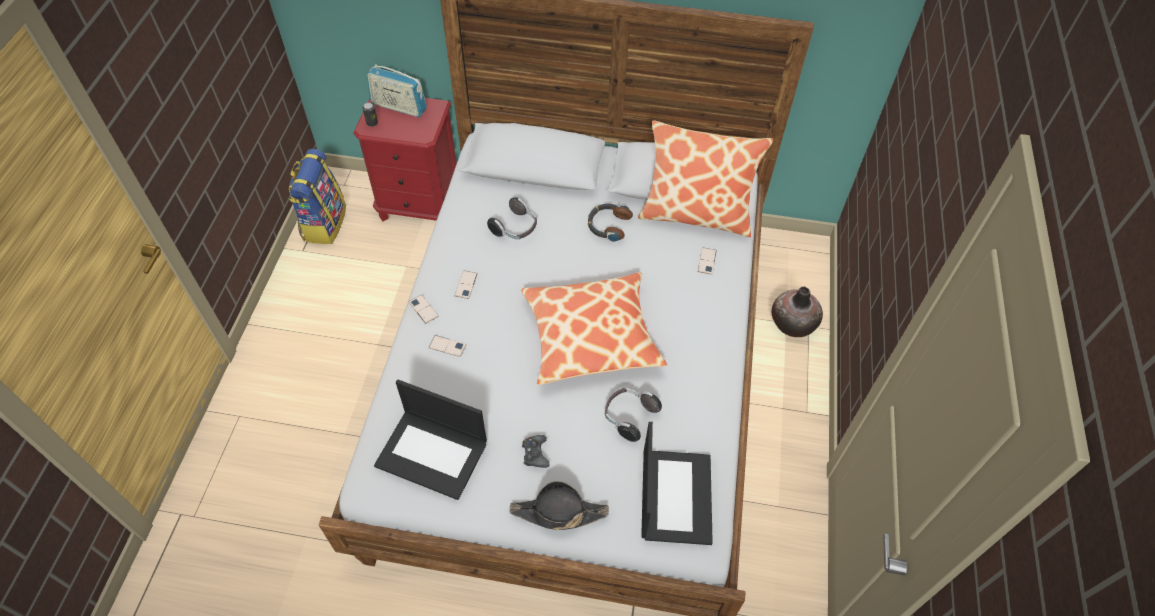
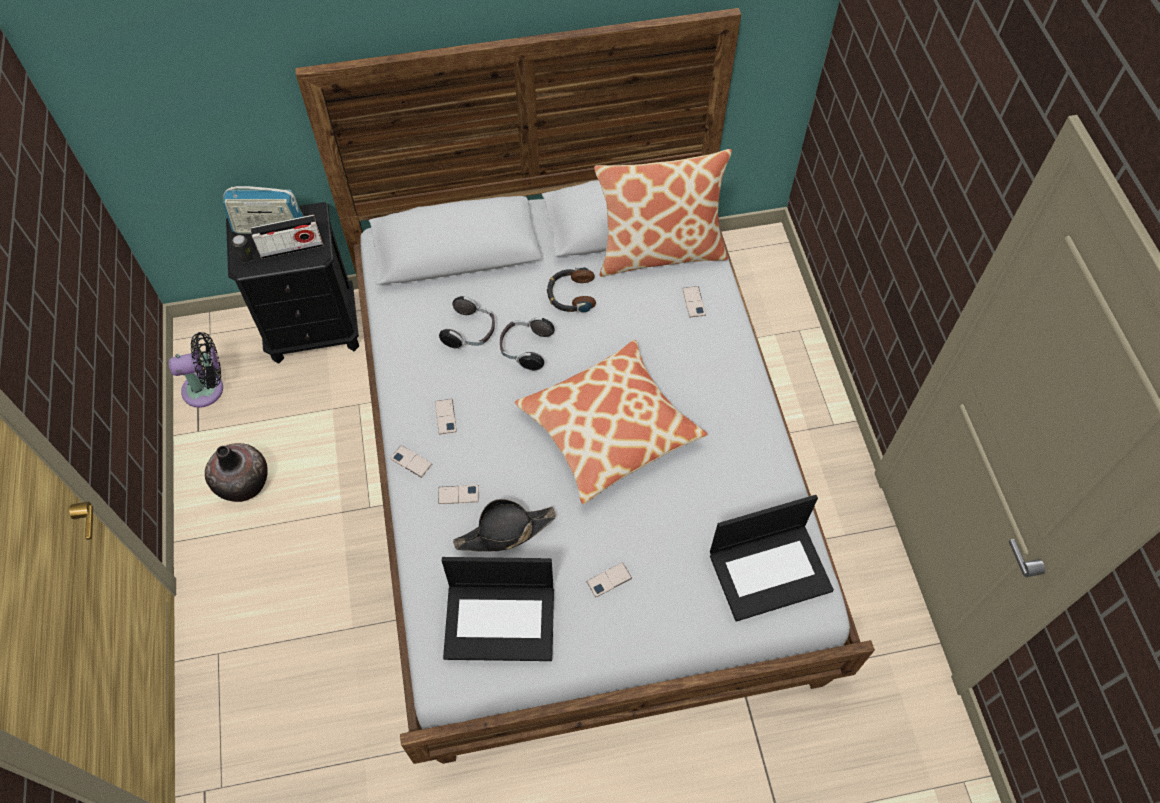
camera: 20 degrees left, 5 degrees up
(323, 223) = (208, 388): backpack -> black fan
(408, 126) = (292, 248): none -> radio
(419, 205) = (314, 330): red nightstand -> black nightstand
(535, 454) = (609, 580): black game controller -> phone
(558, 512) = (661, 633): black hat -> black hat (505, 532)
(629, 417) = (688, 503): headphones -> headphones (525, 349)
(675, 495) = (770, 570): laptop -> laptop turned 90 degrees clockwise
(792, 324) = (782, 333): vase -> vase (243, 482)

